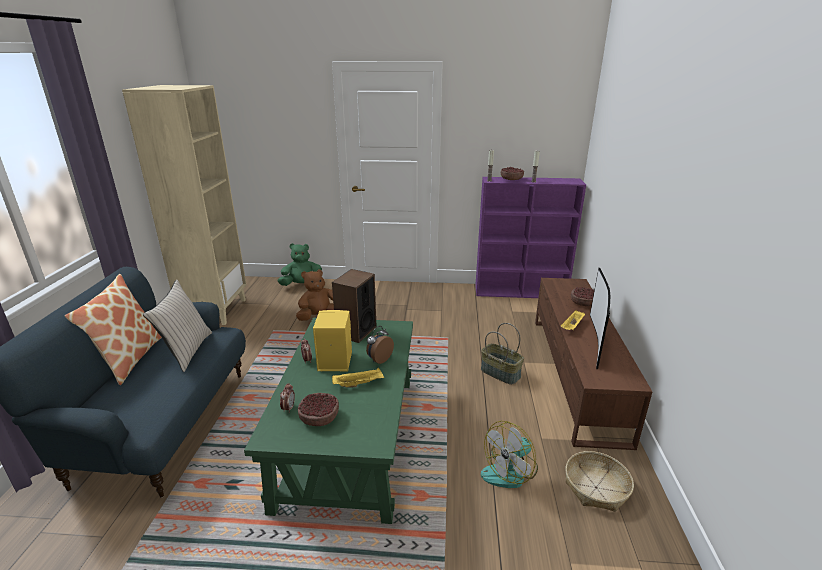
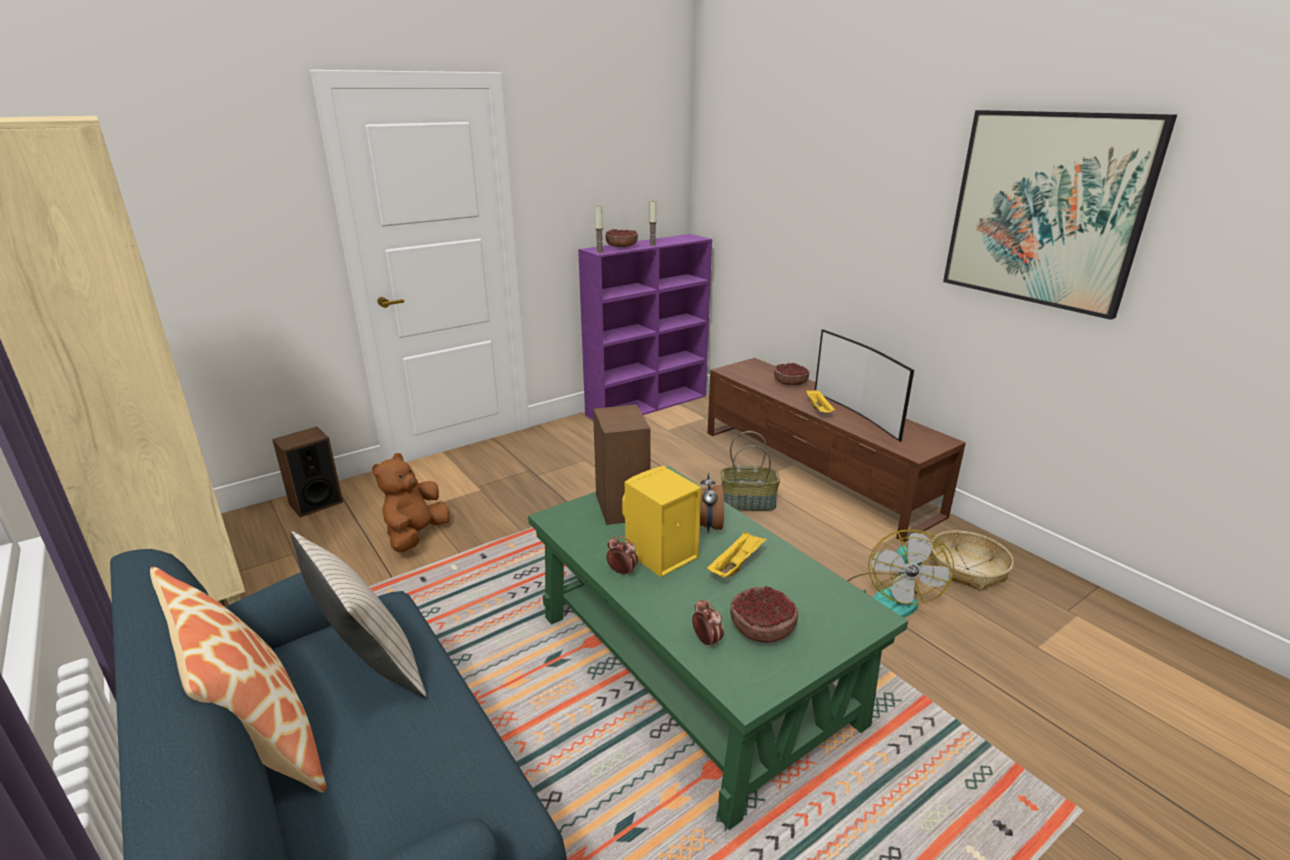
camera: 40 degrees left, 0 degrees up
(302, 285) = (316, 503): green plush toy -> speaker
(725, 204) = (1045, 210): none -> picture

